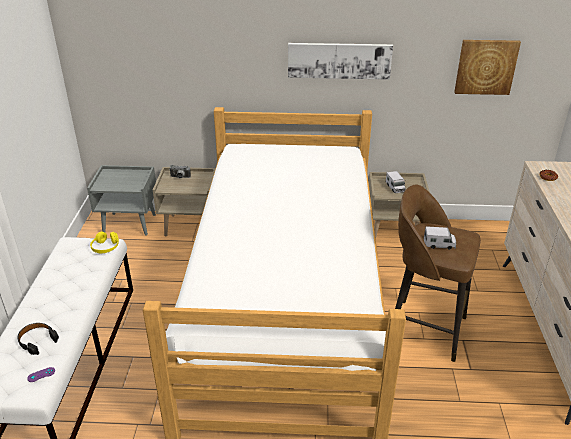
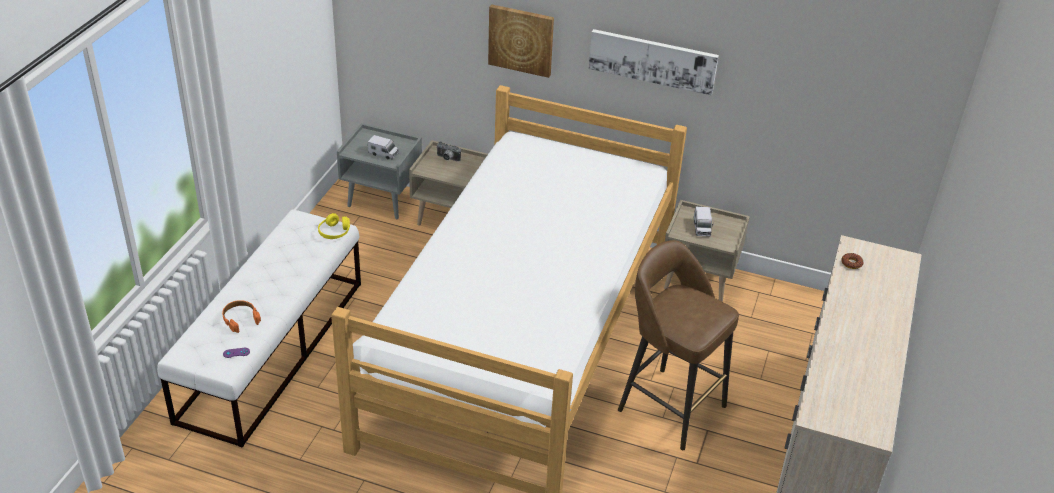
camera: 15 degrees right, 5 degrees up
(37, 341) = (240, 319): black headphones -> orange headphones
(439, 244) = (681, 314): toy truck -> toy truck (383, 154)
(486, 66) = (834, 103): picture -> picture (521, 39)

